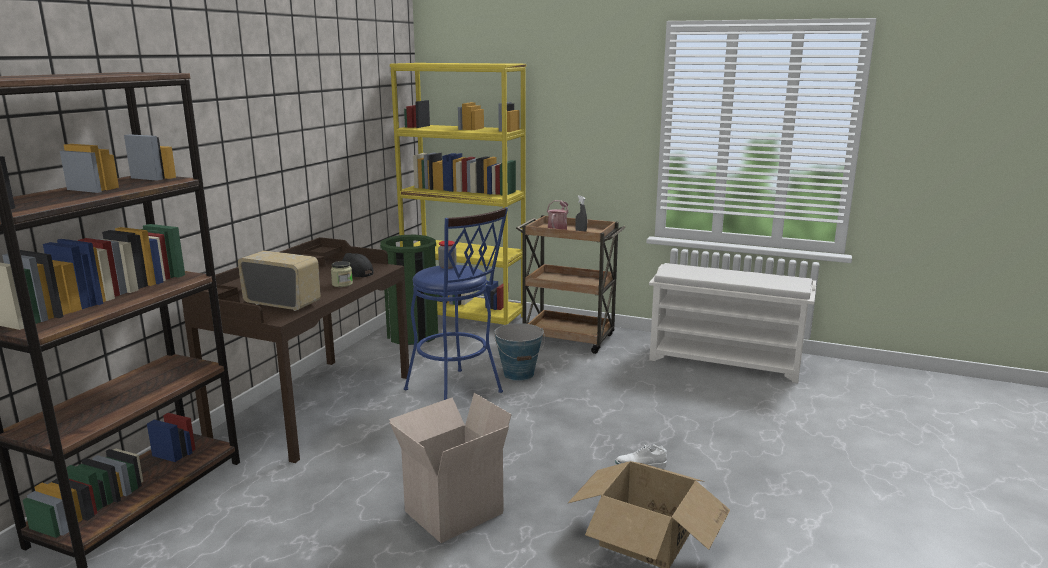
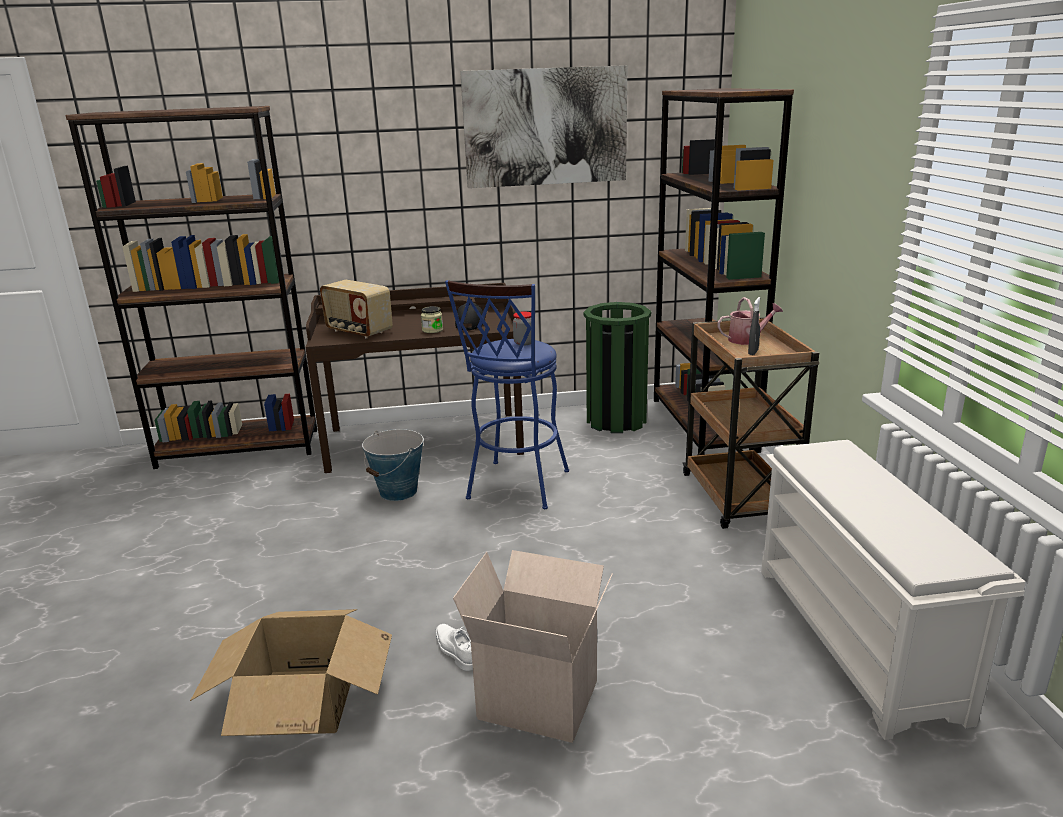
camera: 60 degrees right, 5 degrees up
(283, 304) = (358, 331): radio -> radio turned 135 degrees clockwise
(330, 93) = (545, 127): none -> picture
(453, 510) = (292, 568): cardboard box -> cardboard box (541, 698)
(464, 316) = (703, 424): yellow bookcase -> brown bookcase
(519, 374) = (600, 503): bucket -> bucket (398, 492)

